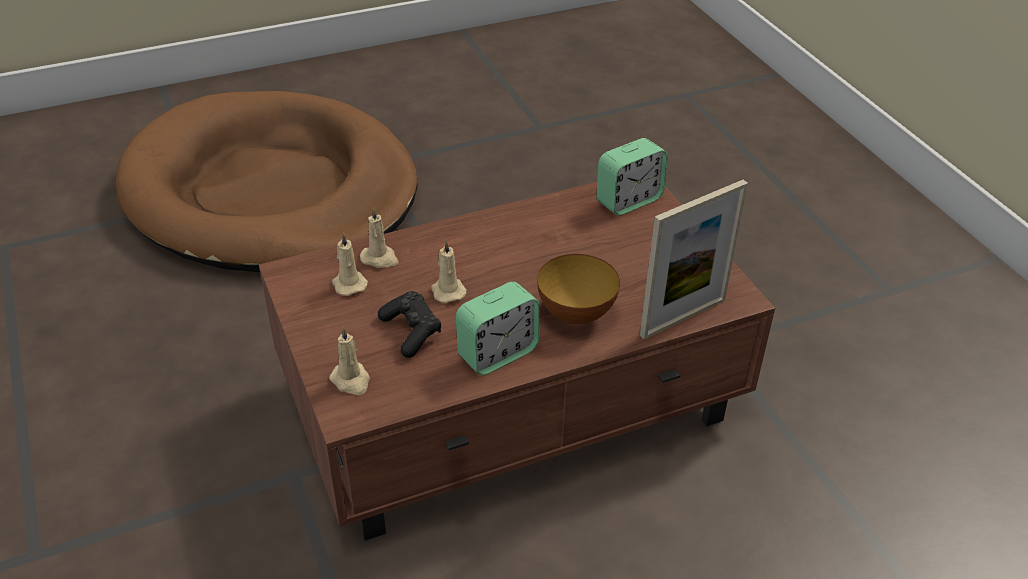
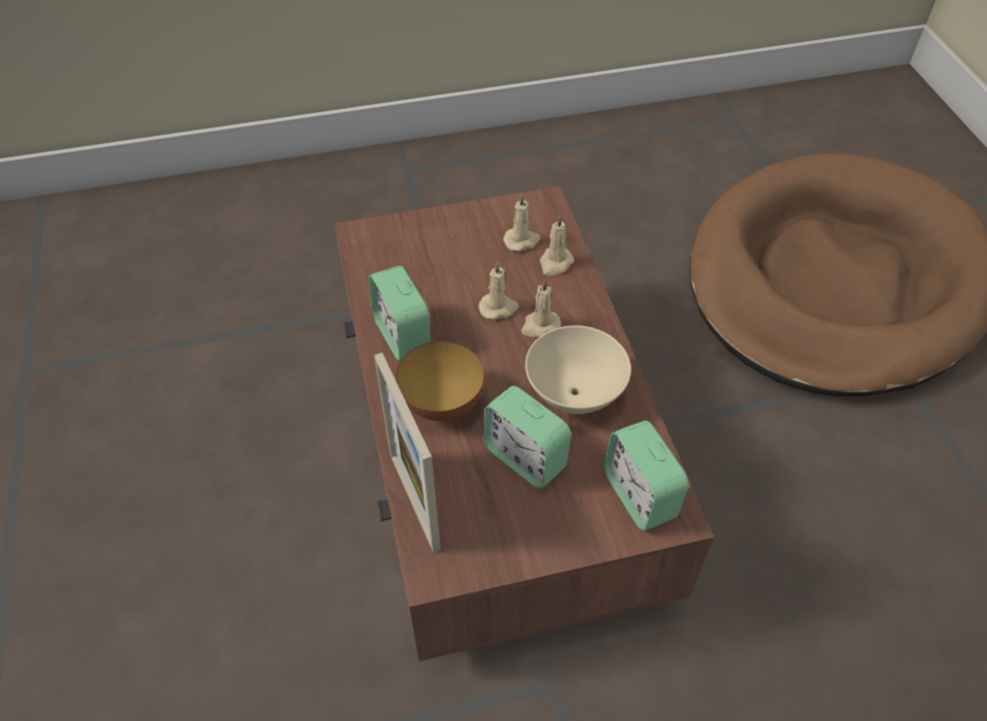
camera: 100 degrees right, 10 degrees up
(351, 380) = (396, 238): beige candle -> beige candle (540, 326)
(411, 332) = (446, 278): black game controller -> none
(540, 237) = (574, 393): none -> beige bowl
(616, 259) = (525, 457): none -> alarm clock

